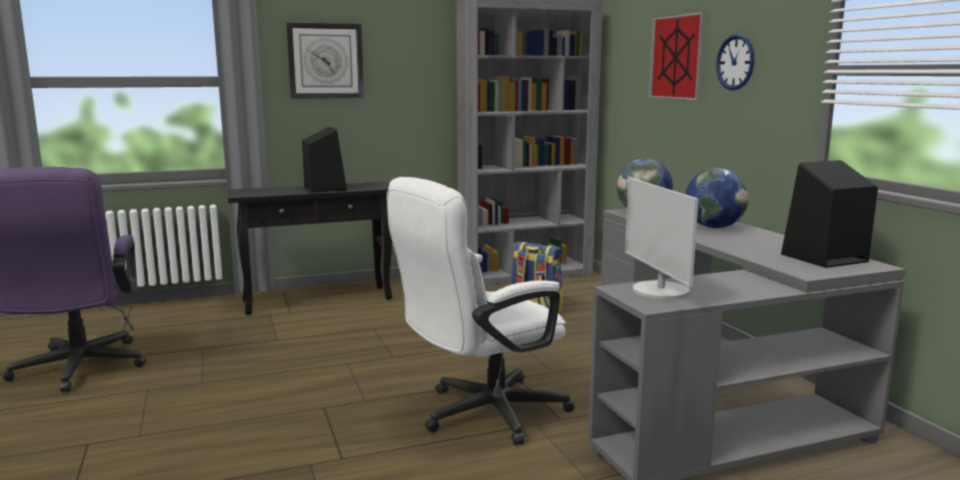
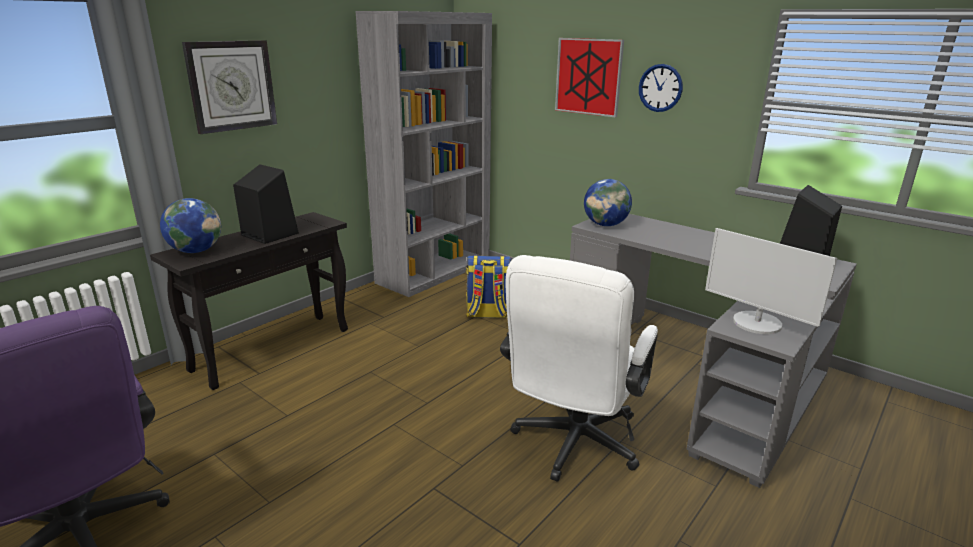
camera: 30 degrees left, 10 degrees up
(714, 227) = (681, 236): globe -> globe (196, 251)

